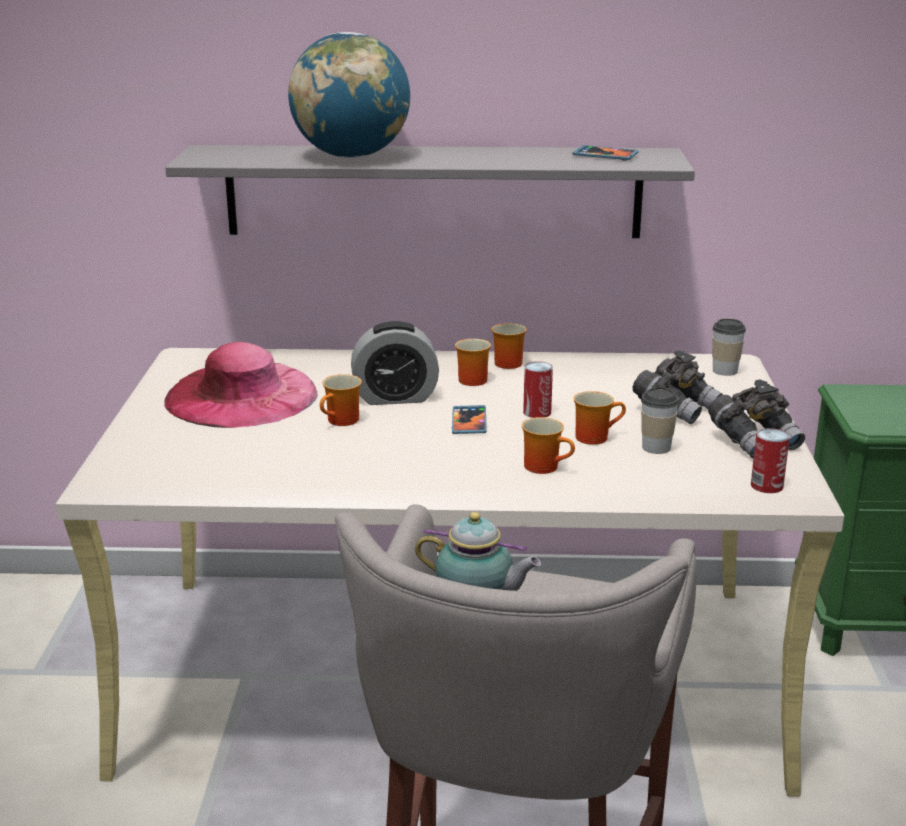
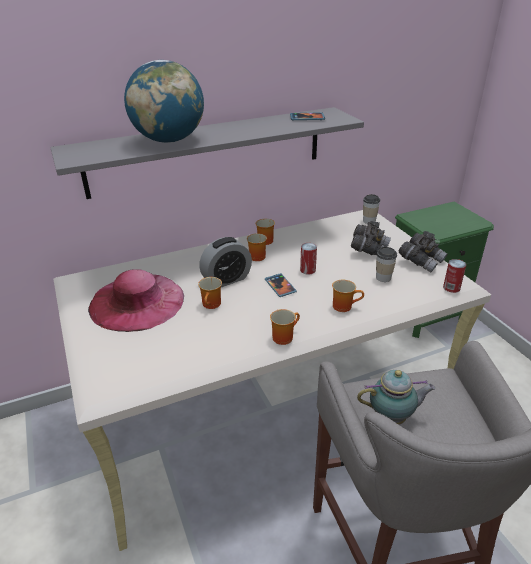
camera: 25 degrees left, 10 degrees up
(594, 436) = (349, 278): mug -> mug (283, 336)

